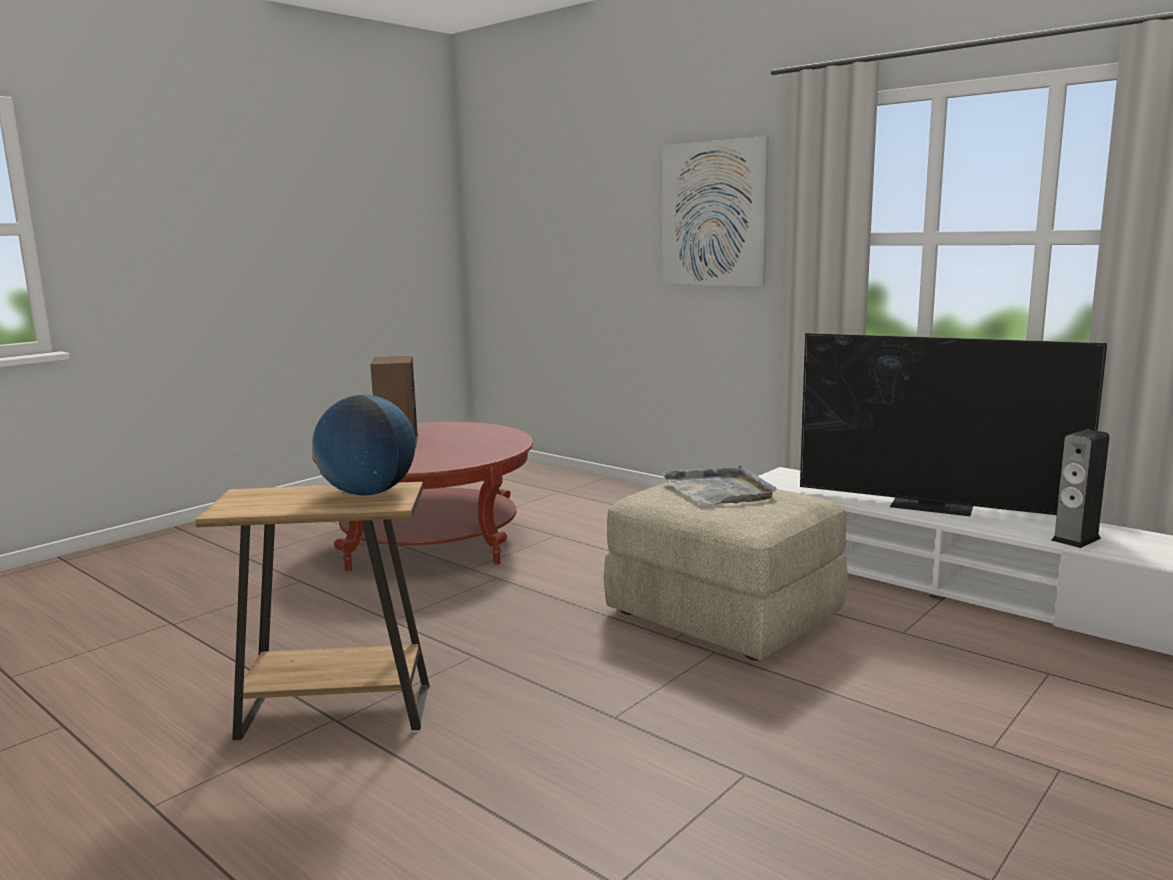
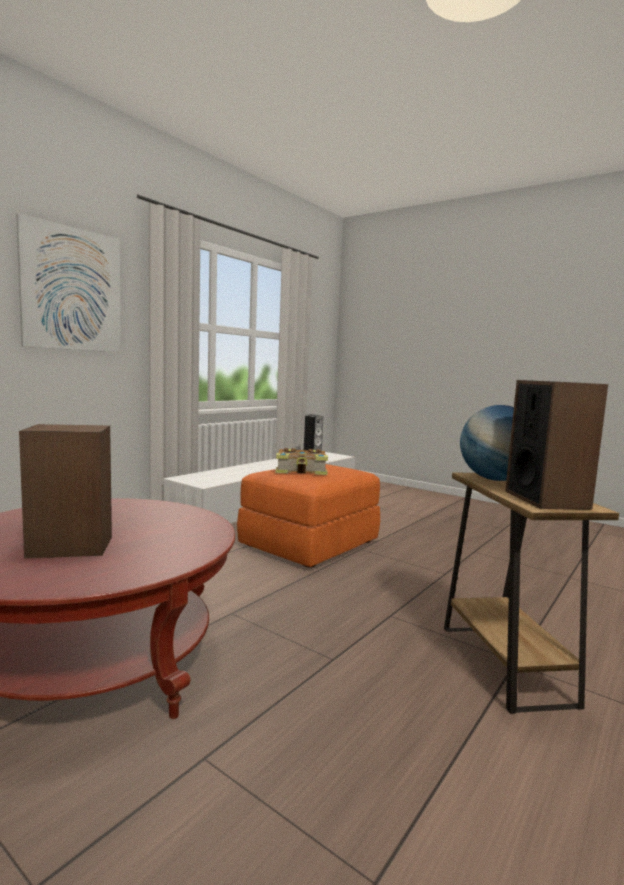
camera: 95 degrees left, 5 degrees down
(263, 499) = (546, 499): none -> speaker
(719, 490) = (302, 471): grey tray -> book
(722, 614) = (309, 544): beige ottoman -> orange ottoman
(933, 506) = (261, 466): television -> none

